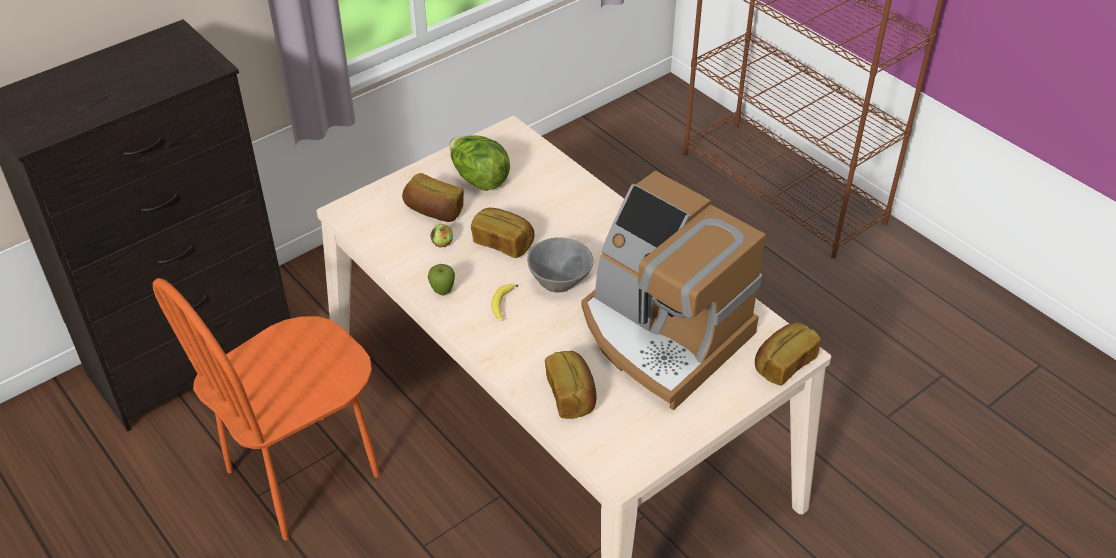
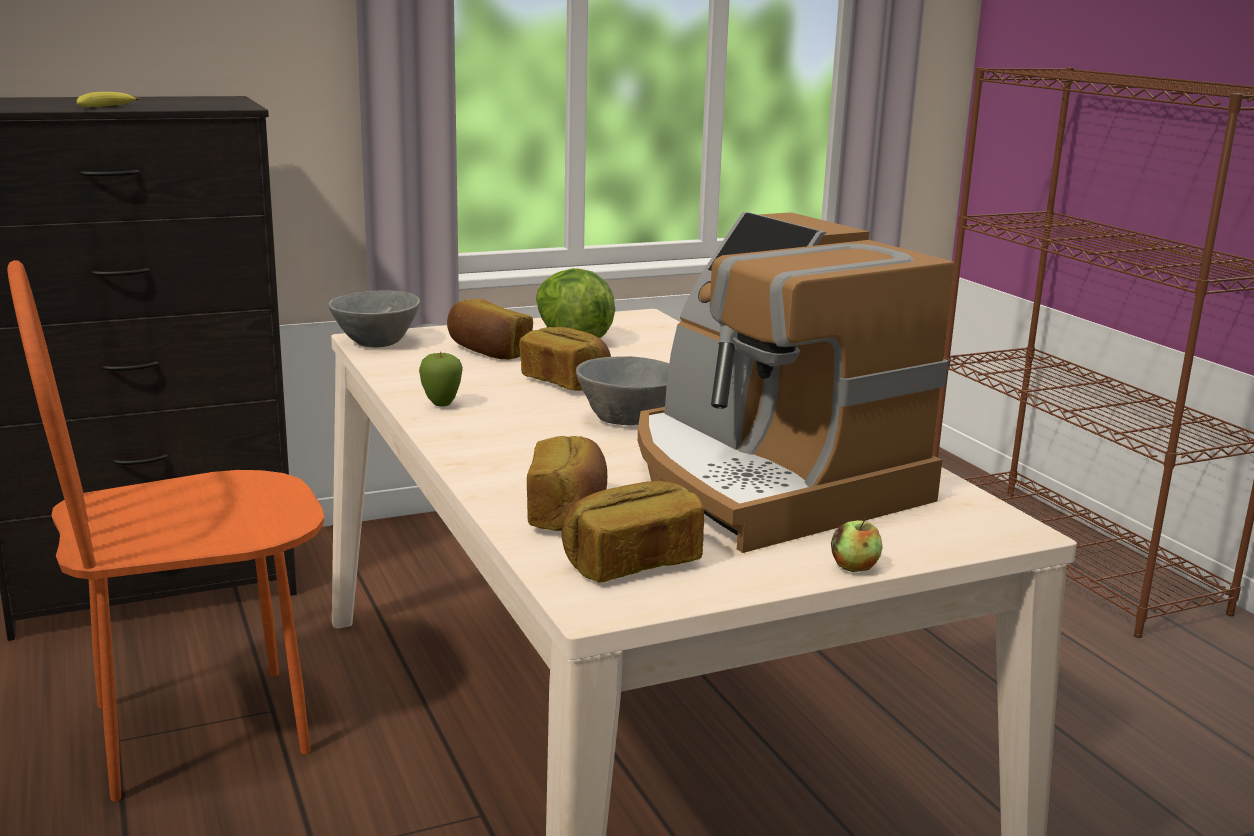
camera: 15 degrees right, 25 degrees down
(352, 215) = (374, 342): none -> grey bowl
(442, 243) = (477, 373): apple -> apple (854, 567)
(502, 305) = (522, 425): banana -> banana (103, 107)
(783, 364) = (978, 536): bread -> bread (631, 562)

